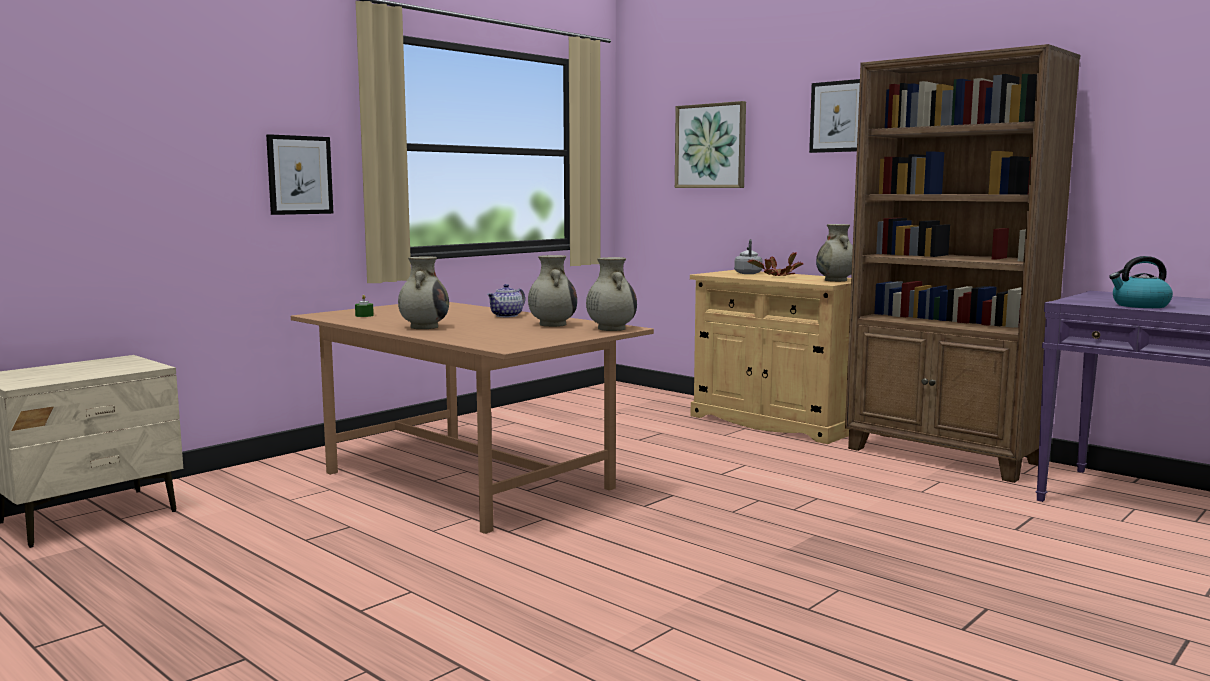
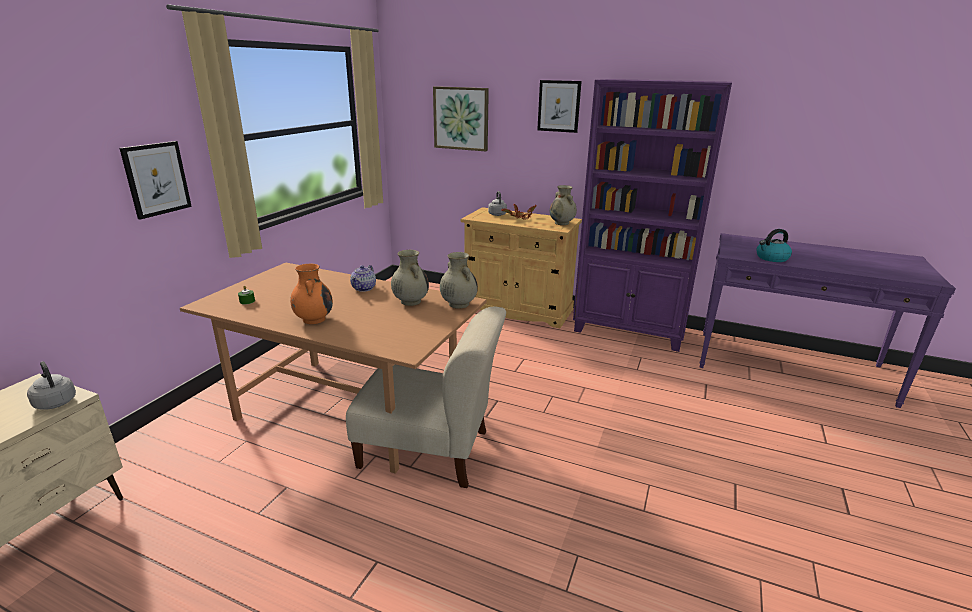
camera: 20 degrees left, 15 degrees up
(134, 367) = (55, 402): none -> grey kettle
(424, 327) = (314, 319): beige vase -> orange vase
(543, 523) = (430, 451): none -> beige chair
(944, 456) = (629, 331): brown bookcase -> purple bookcase

